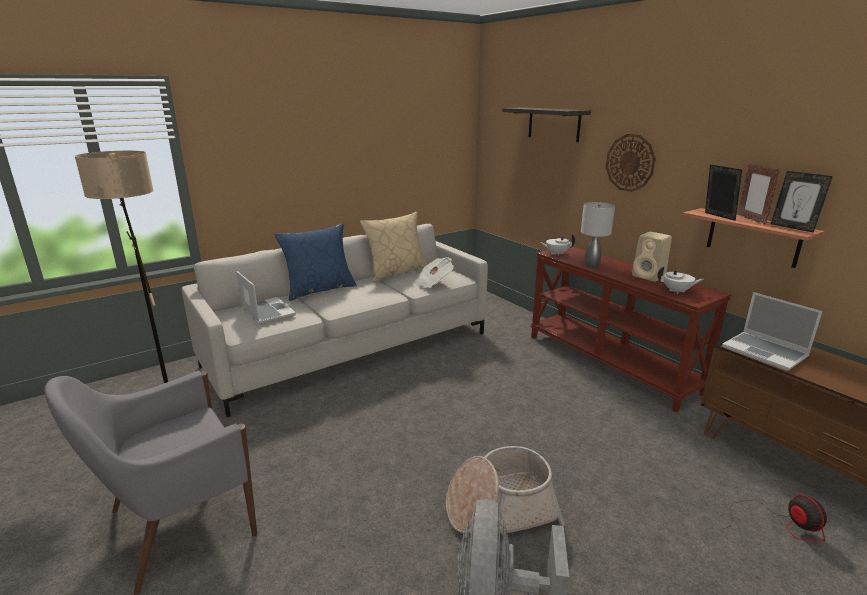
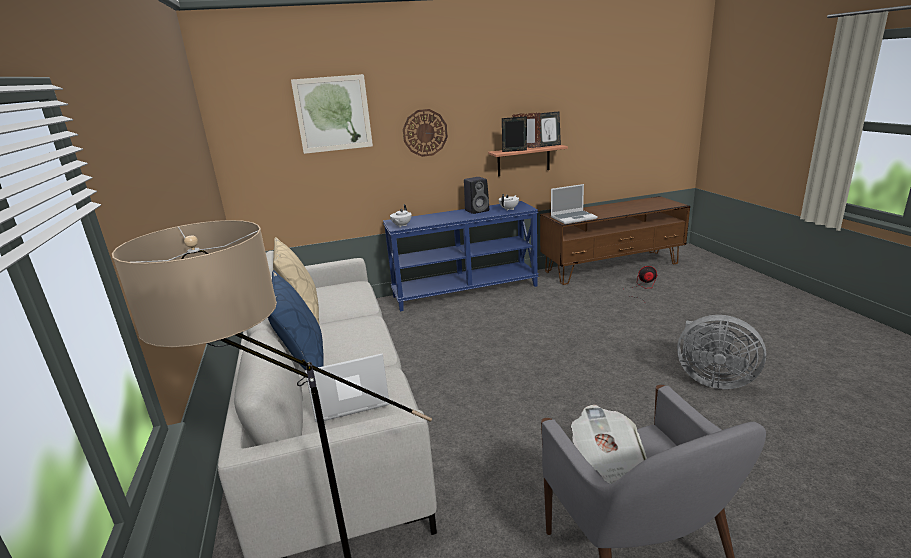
camera: 70 degrees left, 0 degrees up
(433, 283) = (355, 296): newspaper -> newspaper (608, 464)
(500, 509) = (626, 364): basket -> none
(554, 124) = (333, 114): shelf -> picture
(592, 266) = (441, 220): grey table lamp -> none
(610, 363) = (465, 290): brown console table -> blue console table
(649, 276) = (477, 210): beige speaker -> black speaker

